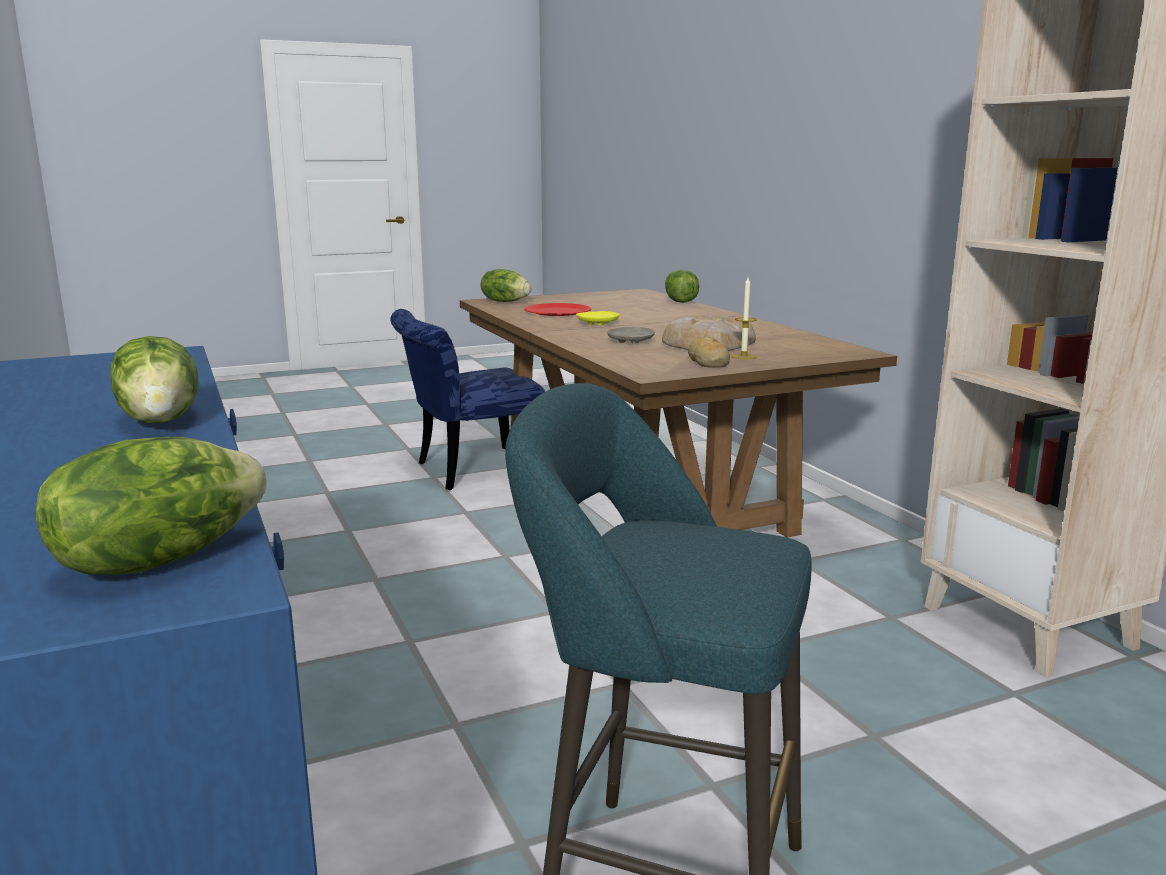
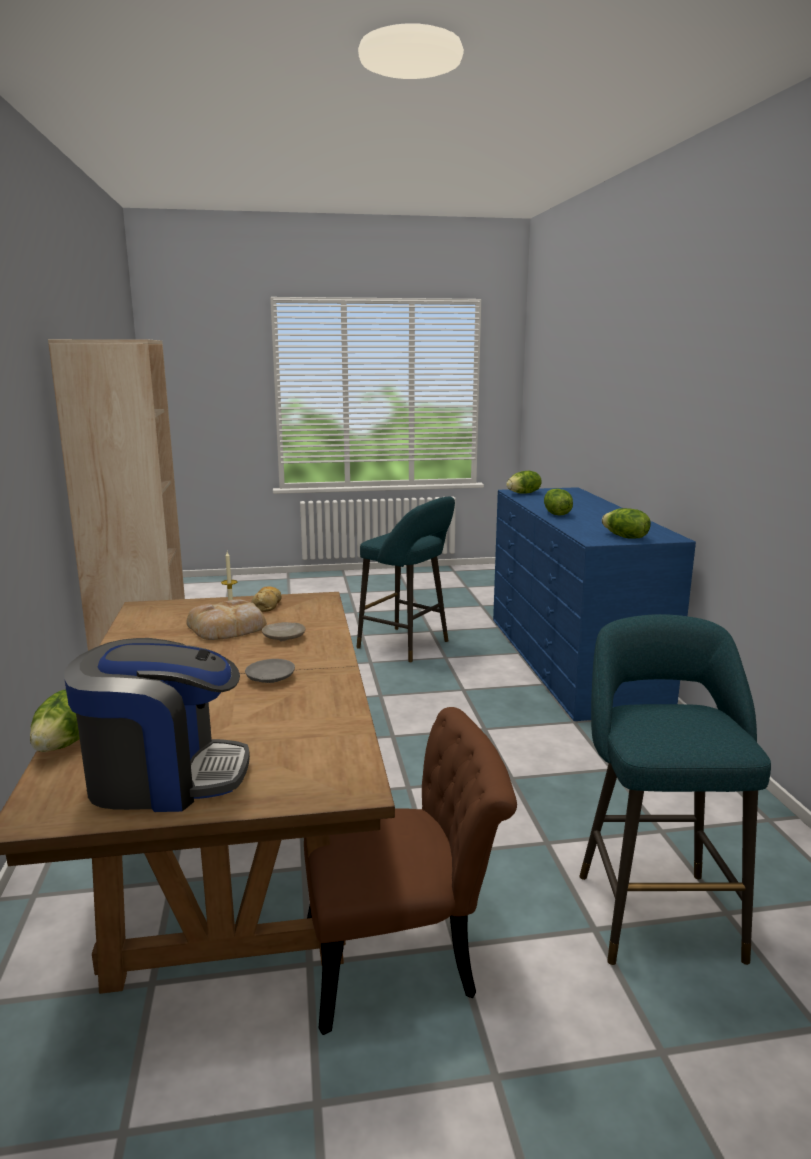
camera: 165 degrees left, 0 degrees up
(269, 504) = (654, 909): none -> turquoise stool
(468, 471) = (405, 956): blue chair -> brown chair
(505, 302) = (322, 779): lettuce -> lettuce (625, 537)
(557, 312) = (281, 720): red plate -> none
(596, 298) = (164, 777): none -> coffee machine
(597, 323) = (270, 678): yellow plate -> grey plate

